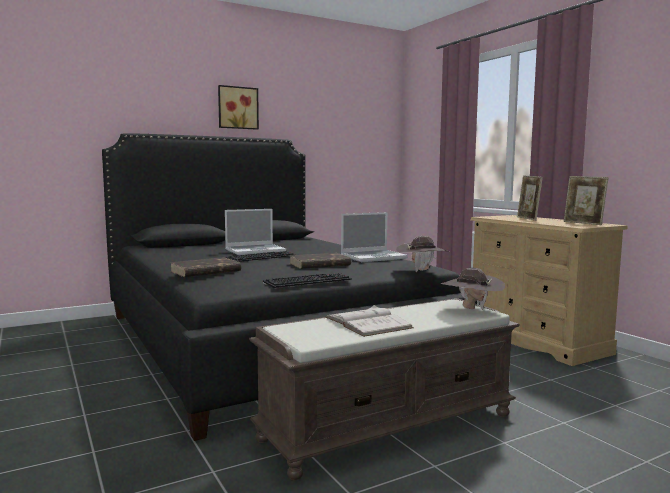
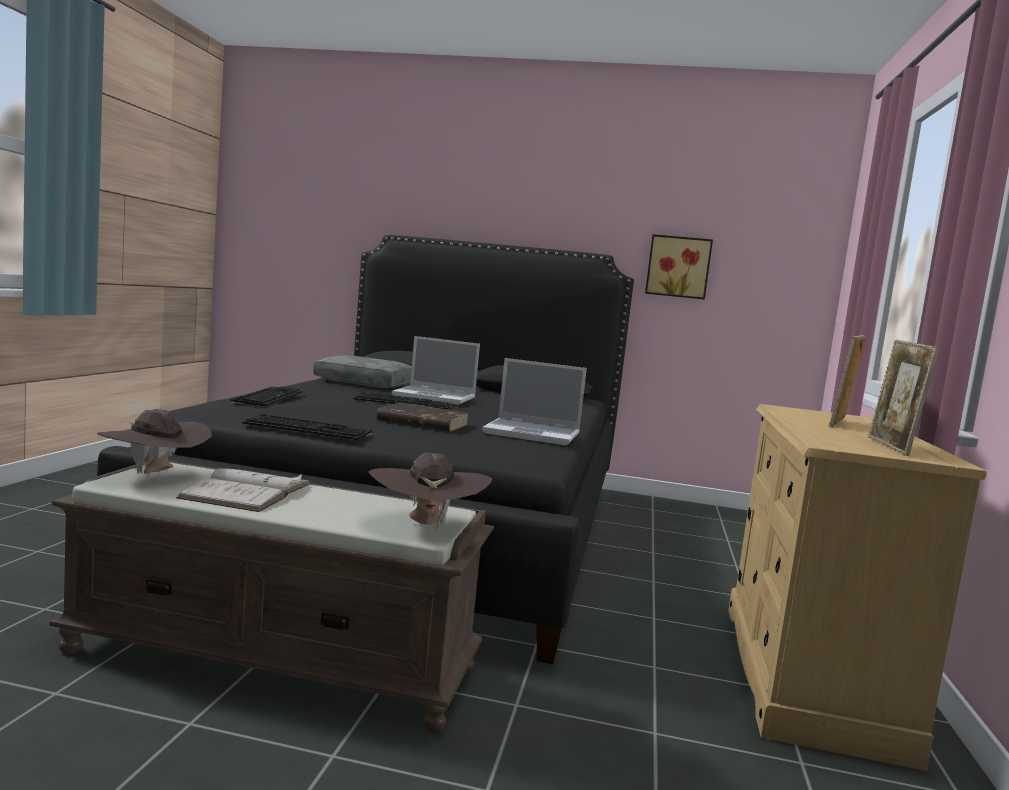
camera: 40 degrees right, 0 degrees up
(182, 252) = (366, 383): none -> grey pillow
(205, 271) = (267, 396): brown book -> keyboard
(237, 108) = (544, 207): picture -> picture (678, 267)
(422, 271) = (502, 459): brown hat -> brown hat (155, 475)

